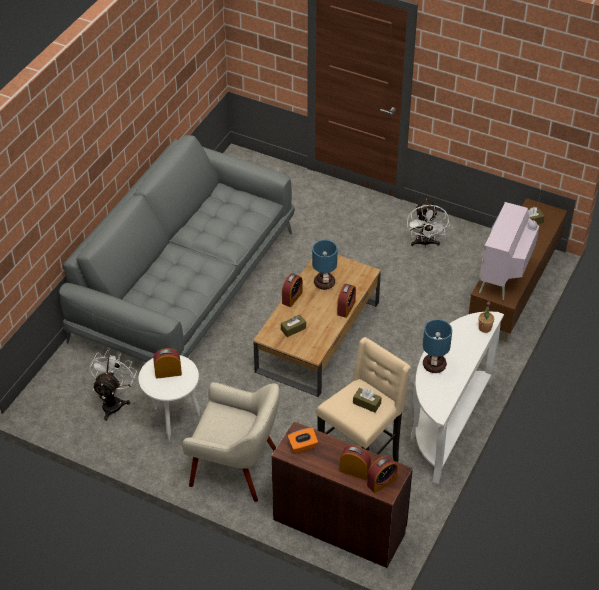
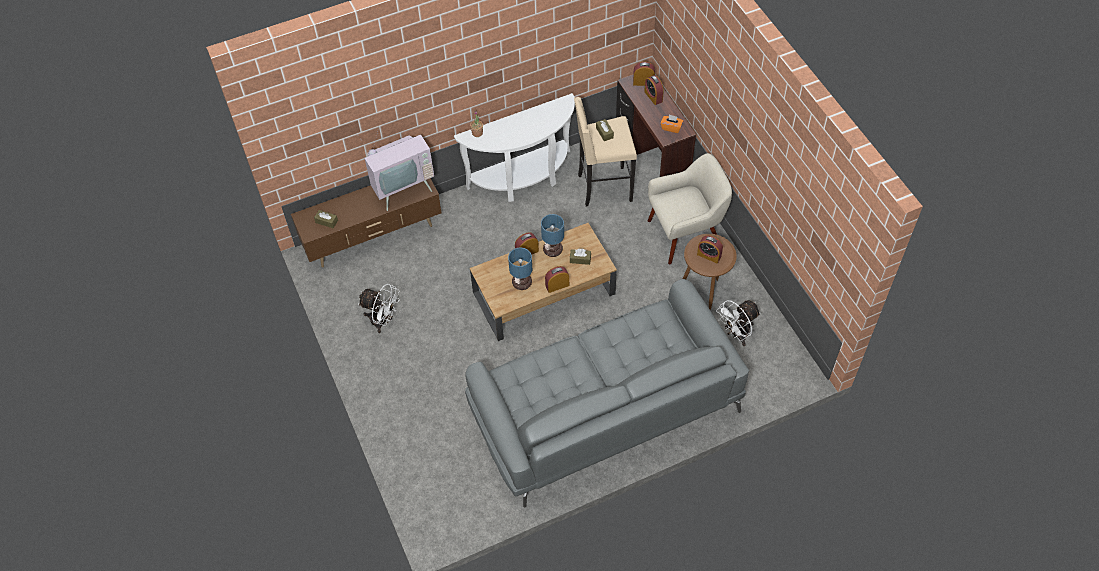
camera: 140 degrees left, 10 degrees up
(173, 423) = (704, 290): white side table -> brown side table
(236, 467) = (685, 234): beige armchair -> beige armchair turned 105 degrees clockwise
(425, 243) = (383, 321): white fan -> white fan turned 75 degrees clockwise
(434, 366) = (537, 129): table lamp -> table lamp (553, 249)

